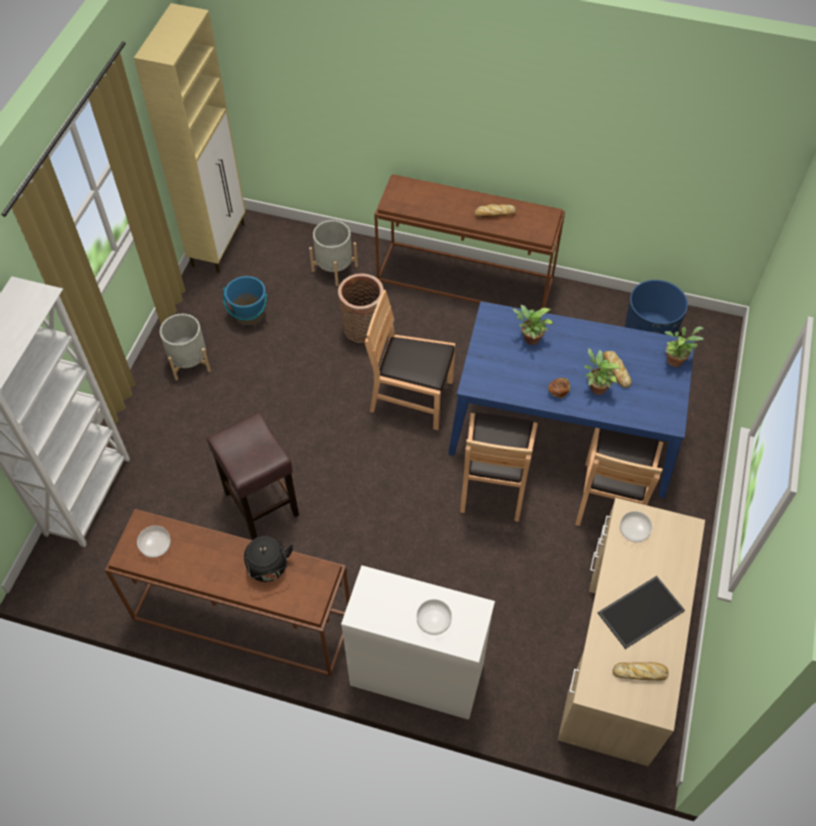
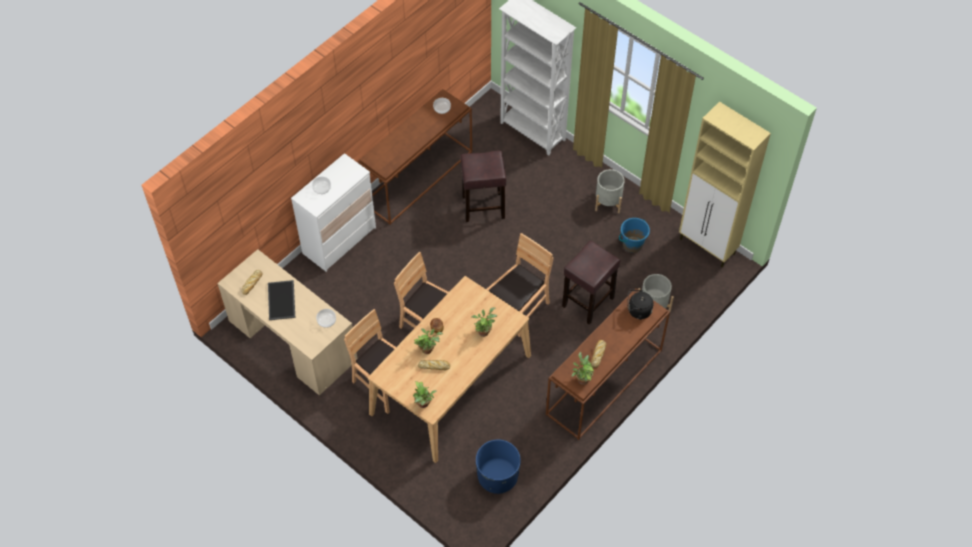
camera: 115 degrees right, 0 degrees up
(269, 568) = (401, 149): black kettle -> black kettle (638, 311)
(363, 331) = (587, 302): basket -> brown stool
(537, 218) = (582, 379): none -> potted plant
(564, 426) = (451, 384): blue dining table -> beige dining table

